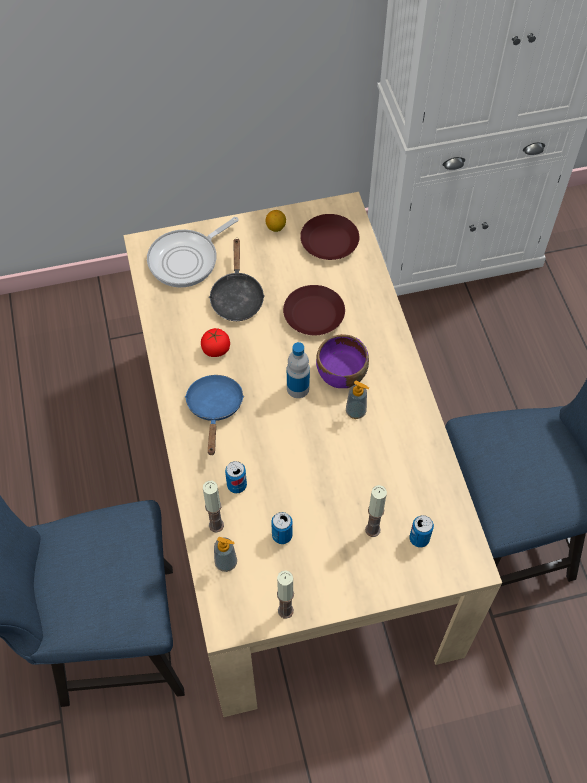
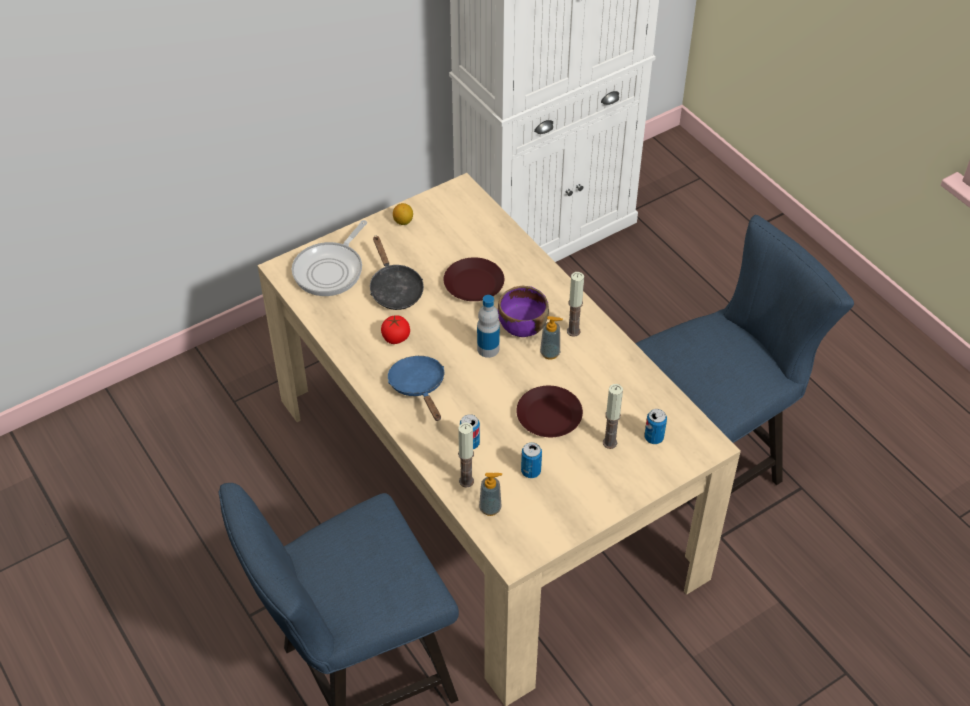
camera: 20 degrees left, 10 degrees down
(285, 610) = (562, 530): candle -> candle (573, 331)
(329, 241) = (459, 220): brown plate -> brown plate (548, 416)

